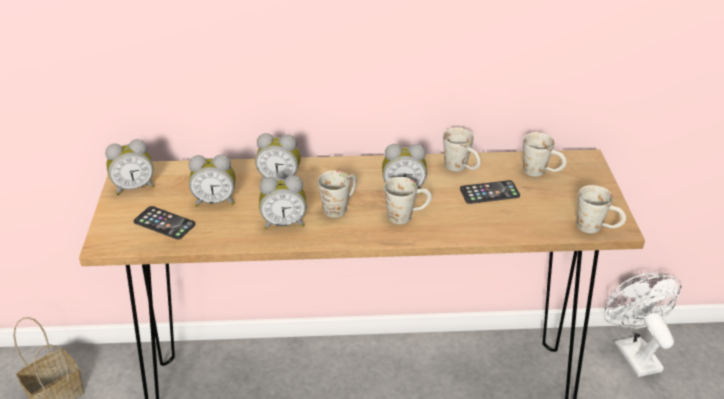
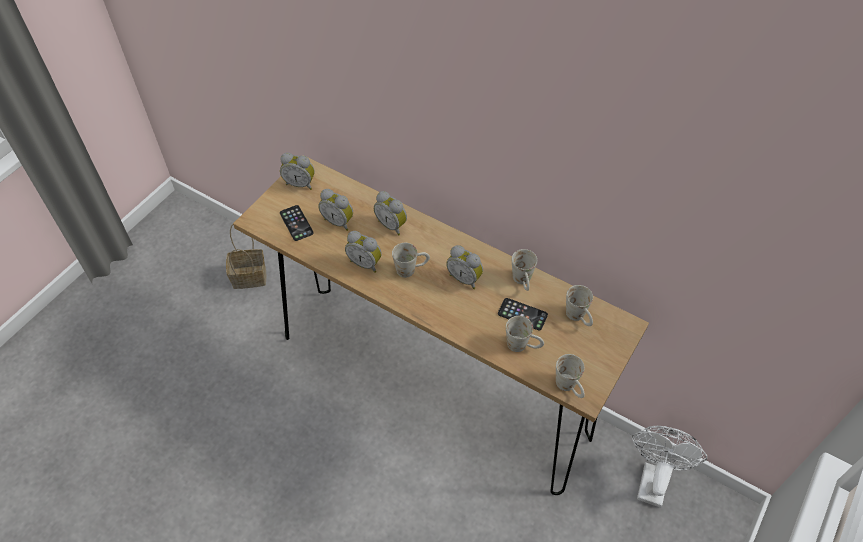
camera: 35 degrees right, 15 degrees up
(407, 215) = (448, 301): white mug -> white mug (523, 345)

